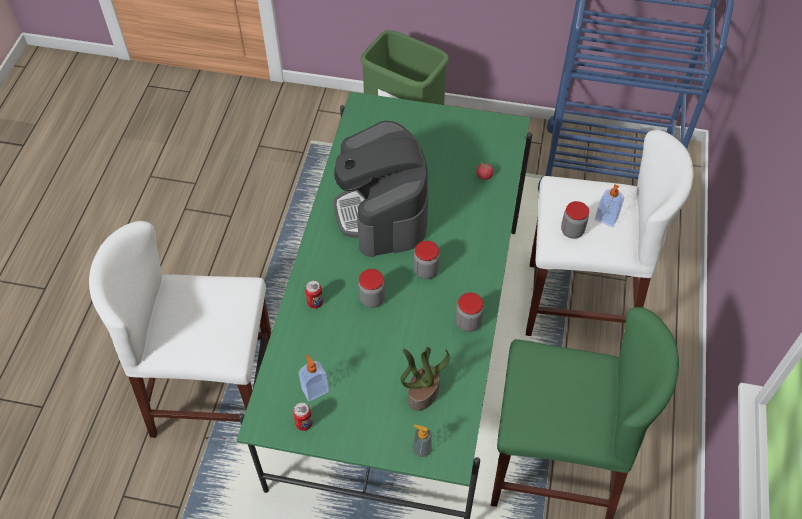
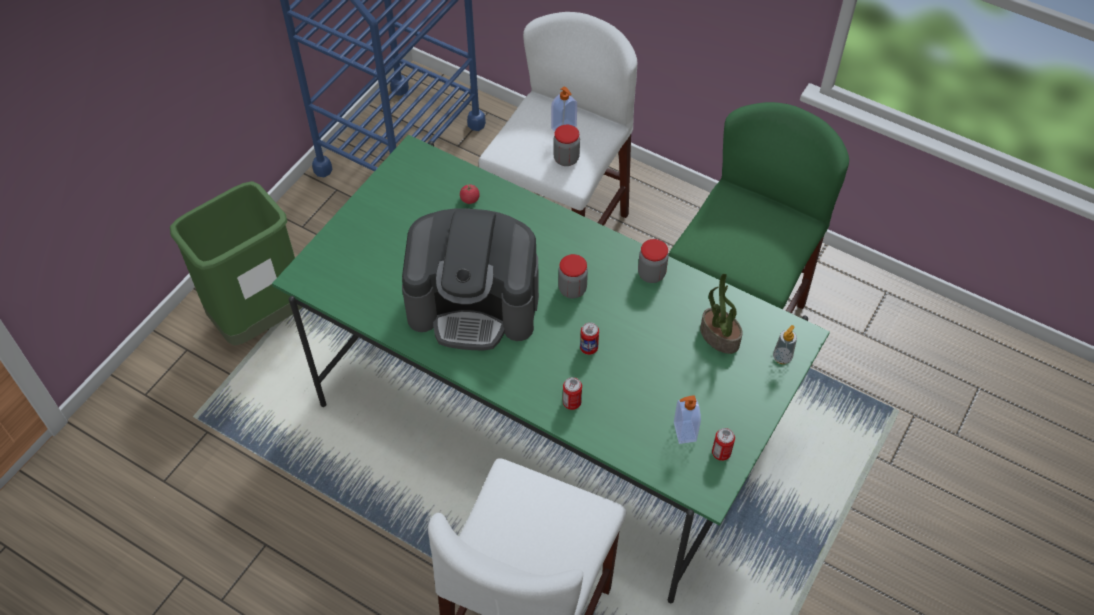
camera: 70 degrees left, 0 degrees up
(372, 299) = (589, 348): jar -> can

